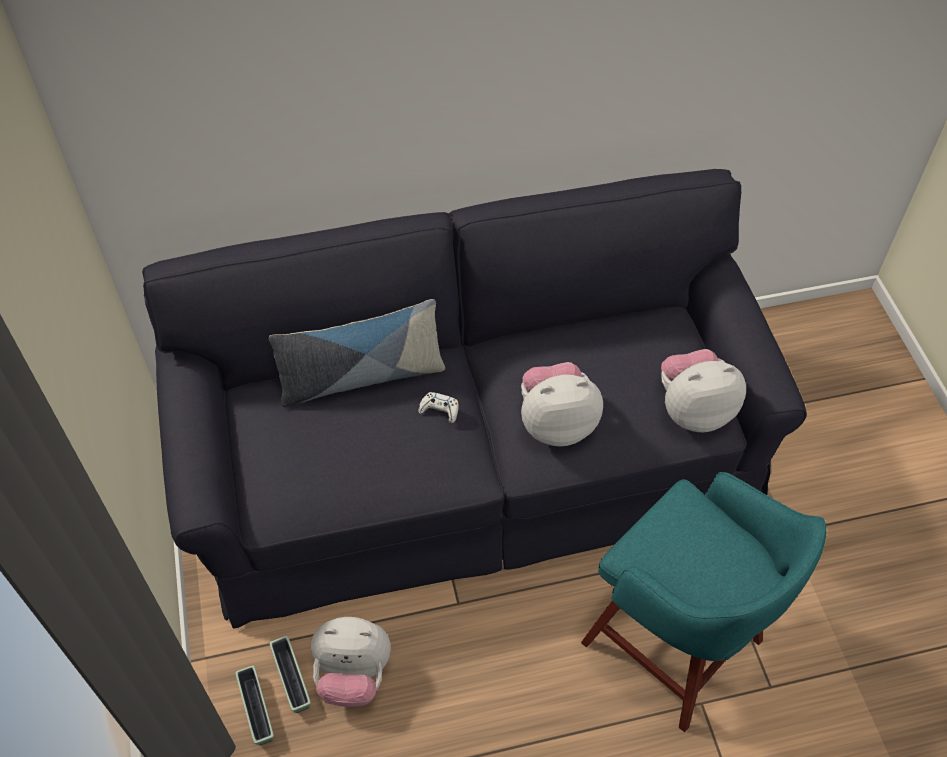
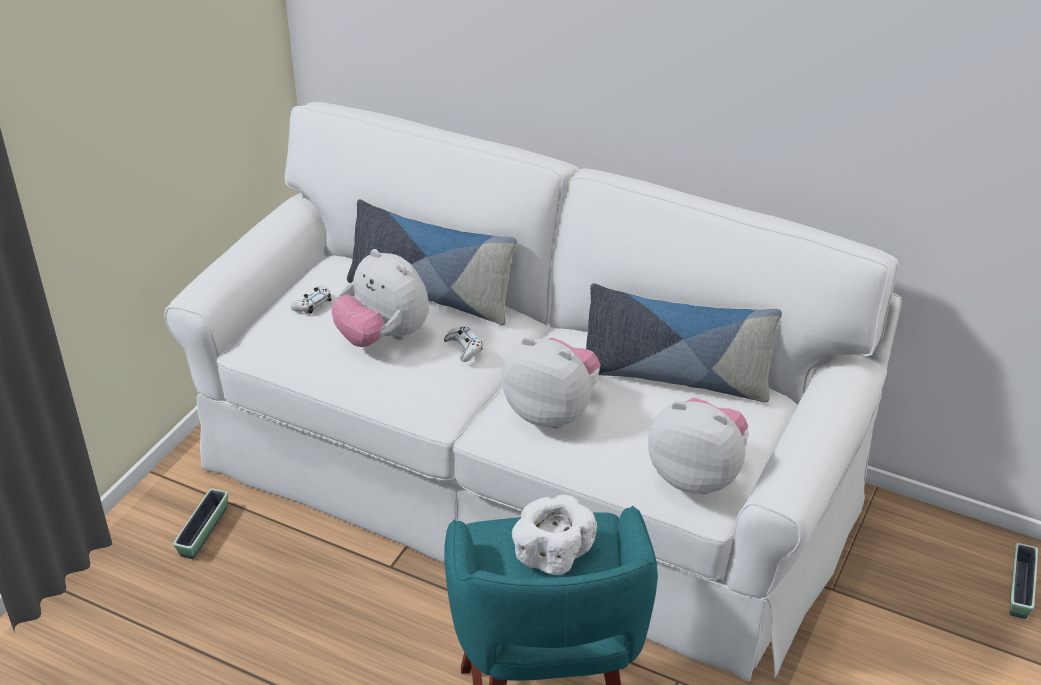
camera: 40 degrees right, 15 degrees down
(257, 710) = (156, 535): planter -> planter (1019, 589)
(281, 447) = (312, 304): none -> white game controller
(353, 675) = (250, 560): plush toy -> plush toy (383, 337)
(473, 466) = (520, 476): black sofa -> white sofa
(603, 339) = (675, 377): none -> pillow
(690, 542) = (552, 553): none -> white bowl

